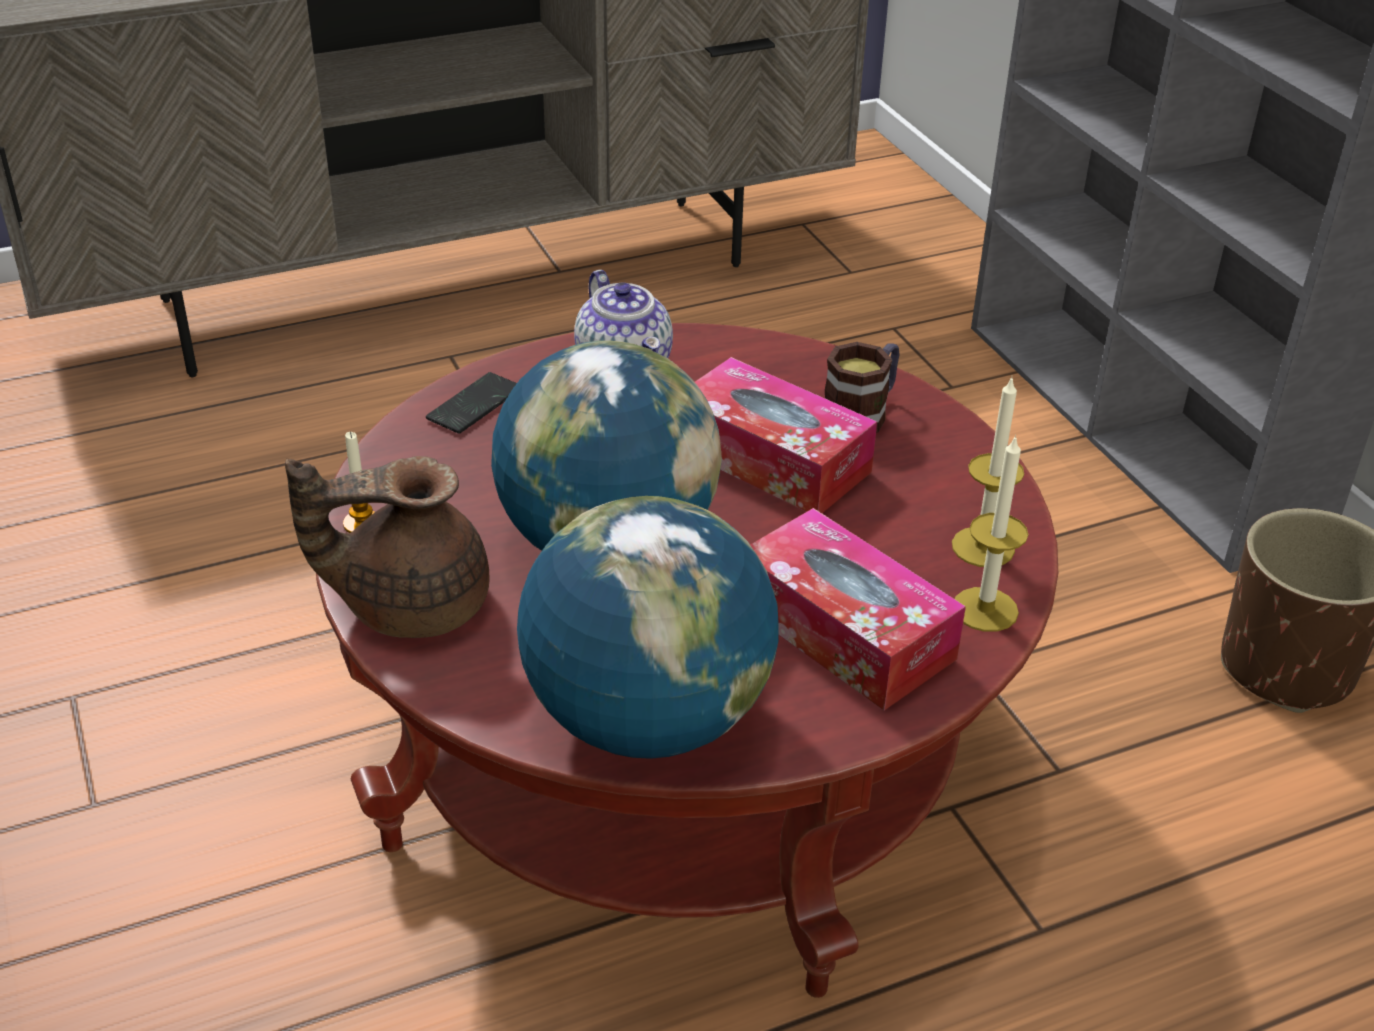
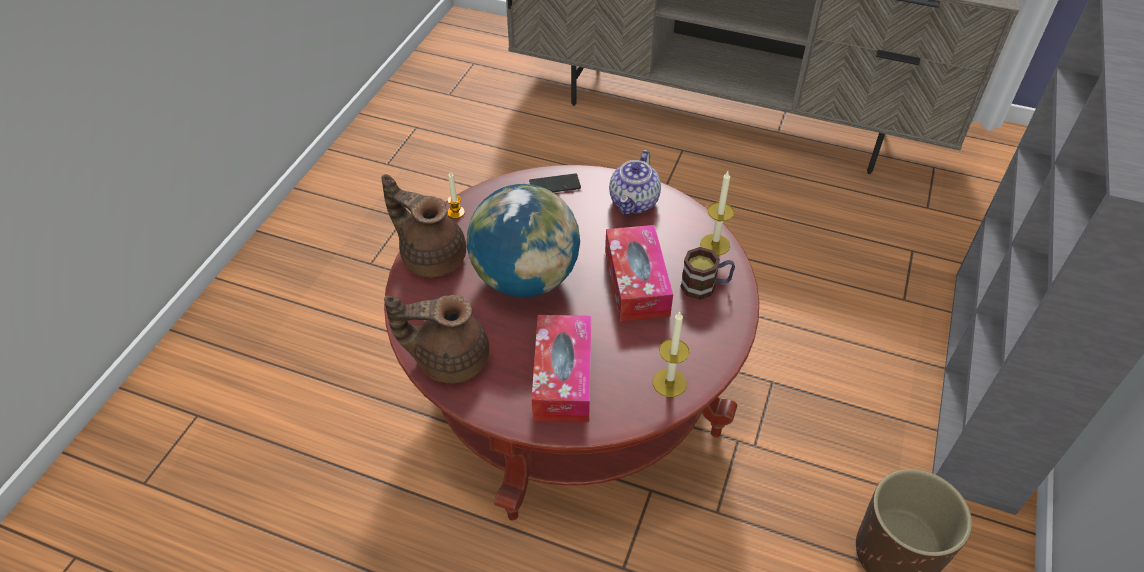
camera: 45 degrees right, 10 degrees up
(647, 718) = (449, 359): globe -> brown teapot
(985, 609) = (630, 410): candle -> candle (715, 244)

